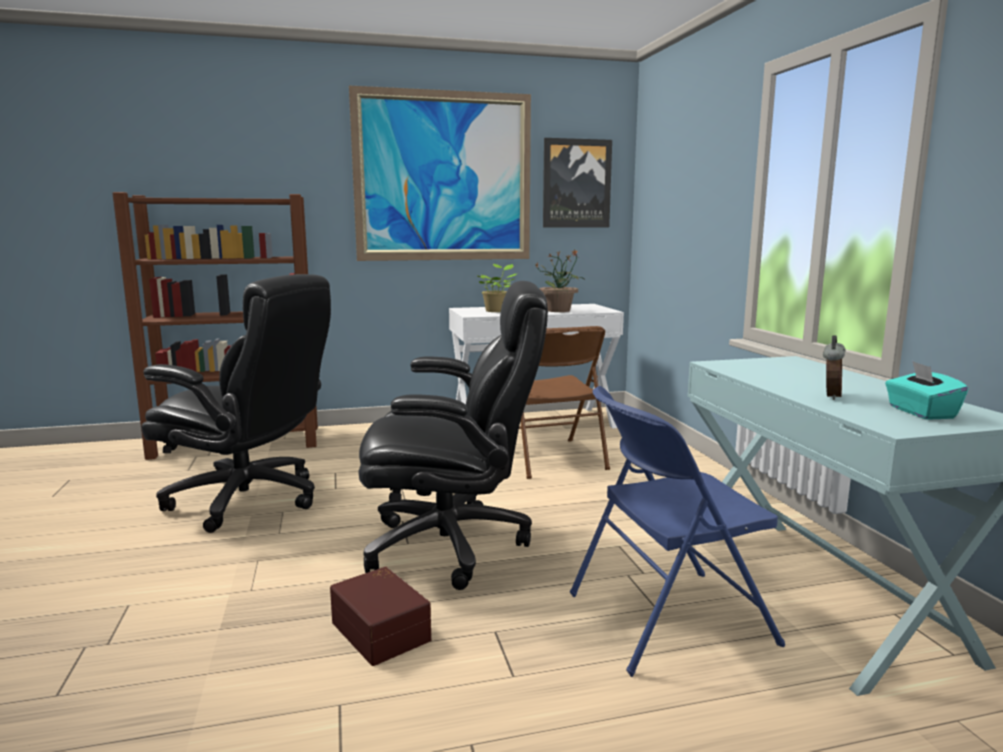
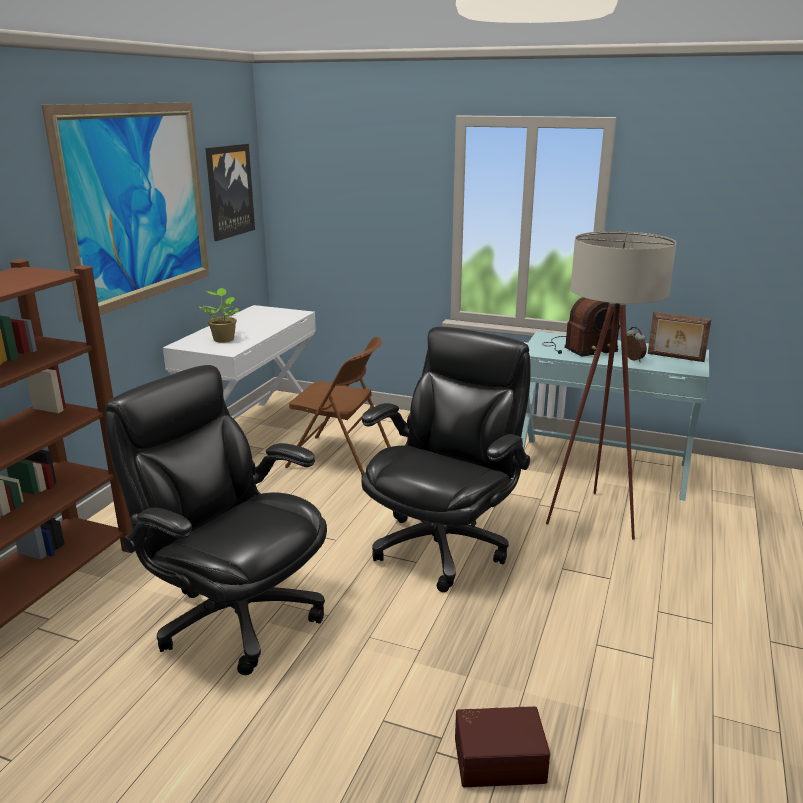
camera: 55 degrees left, 10 degrees up
(251, 502) = (236, 616): black office chair -> black office chair turned 105 degrees counterclockwise
(382, 630) = (528, 607): brown storage box -> brown storage box (499, 758)
(559, 310) = (268, 323): potted plant -> none
(669, 618) = (592, 513): blue chair -> beige floor lamp
(789, 373) = (577, 348): none -> radio
(920, 412) = (675, 358): turquoise tissue box -> picture frame

